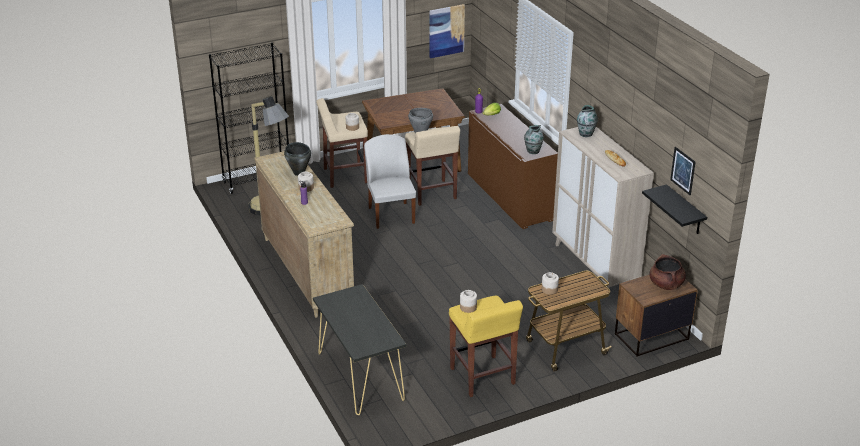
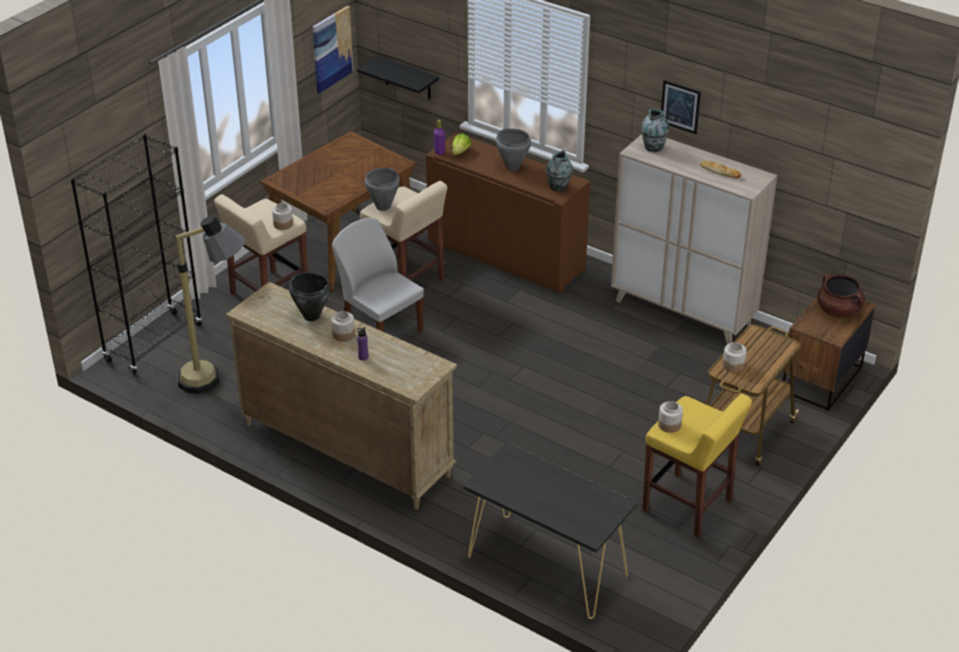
camera: 30 degrees left, 5 degrees up
(516, 132) = (512, 167): none -> grey cooking pot
(683, 170) = (830, 163): picture -> picture (680, 106)
(685, 211) = (836, 212): black shelf -> black shelf (408, 78)

